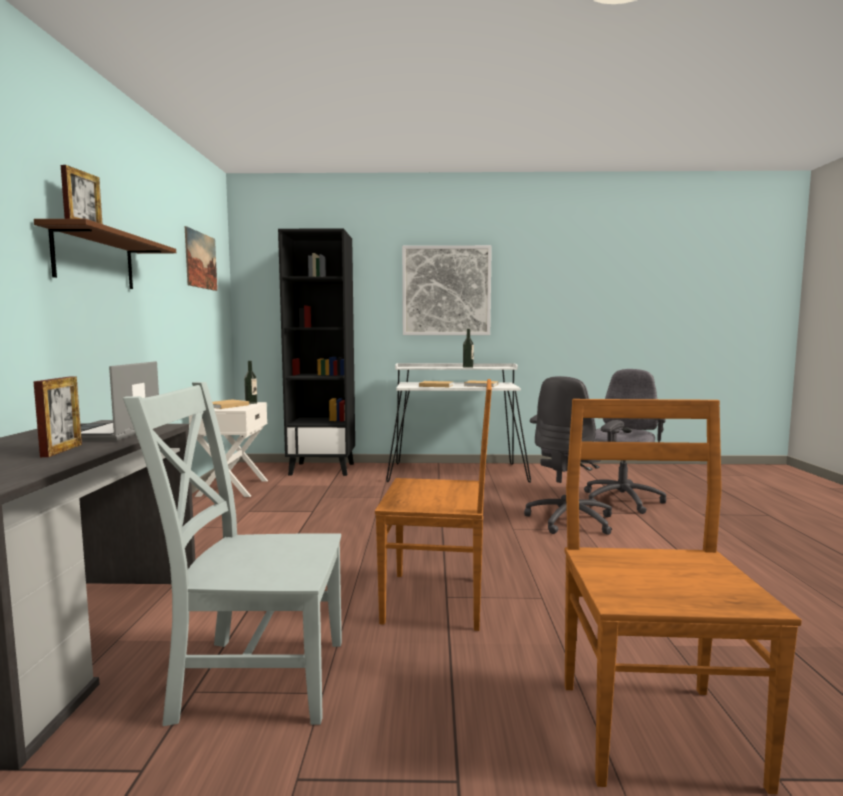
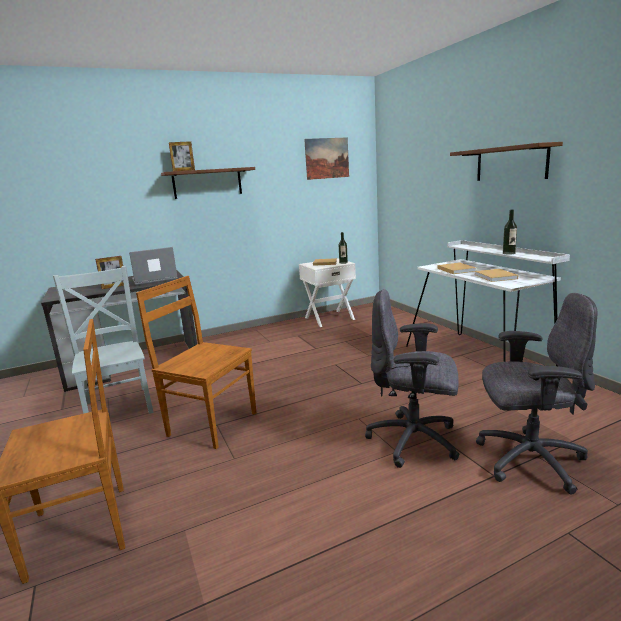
camera: 65 degrees right, 10 degrees up
(323, 469) = (402, 321): black bookcase -> none
(438, 600) = (210, 423): brown chair -> brown chair turned 135 degrees clockwise
(446, 291) = (511, 163): picture -> brown shelf

